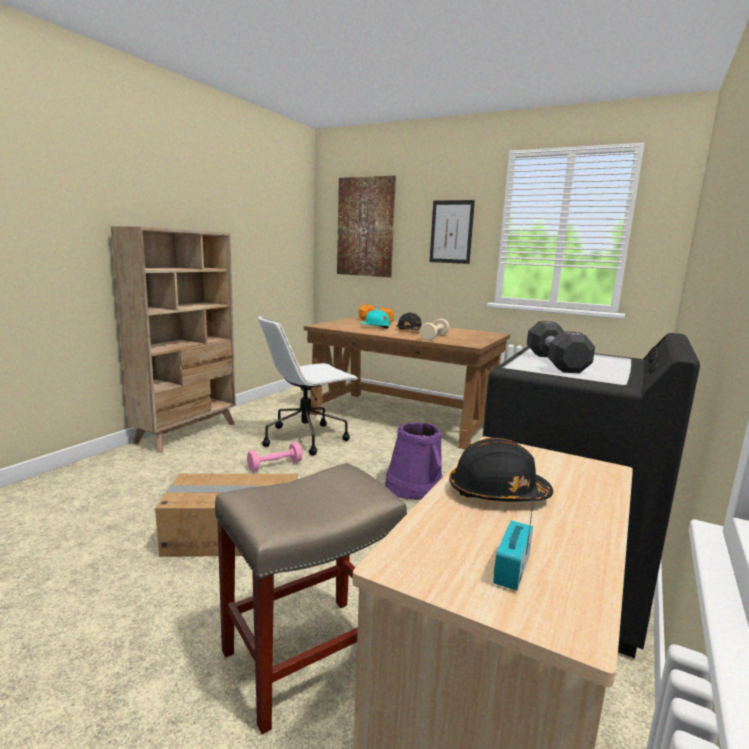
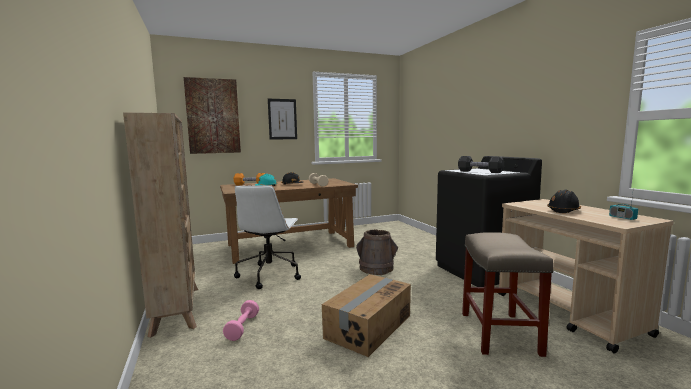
camera: 50 degrees left, 5 degrees down
(275, 465) = (294, 293): pink dumbbell -> pink dumbbell (242, 327)
(413, 487) = (376, 269): purple bucket -> brown bucket

